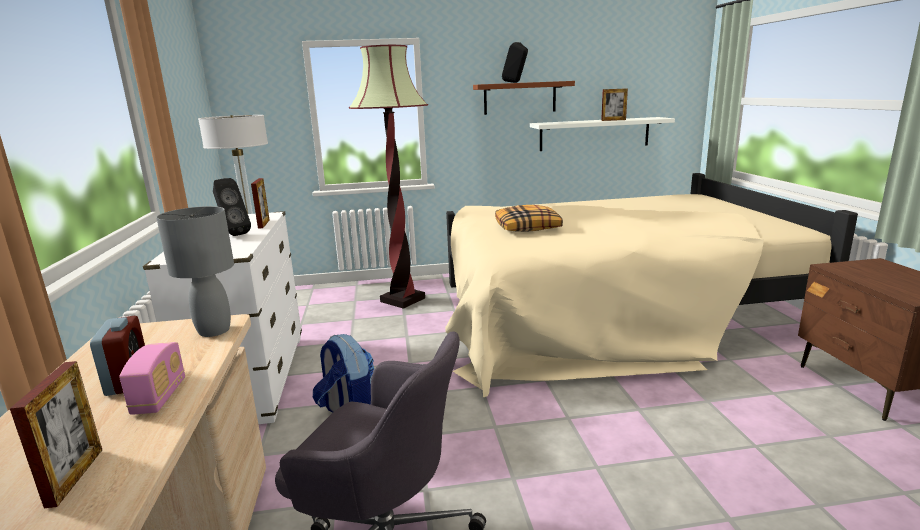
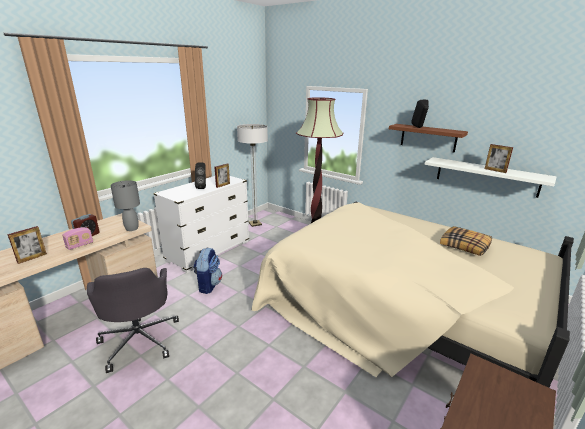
camera: 45 degrees right, 5 degrees up
(528, 227) = (344, 231): pillow -> pillow (465, 246)

